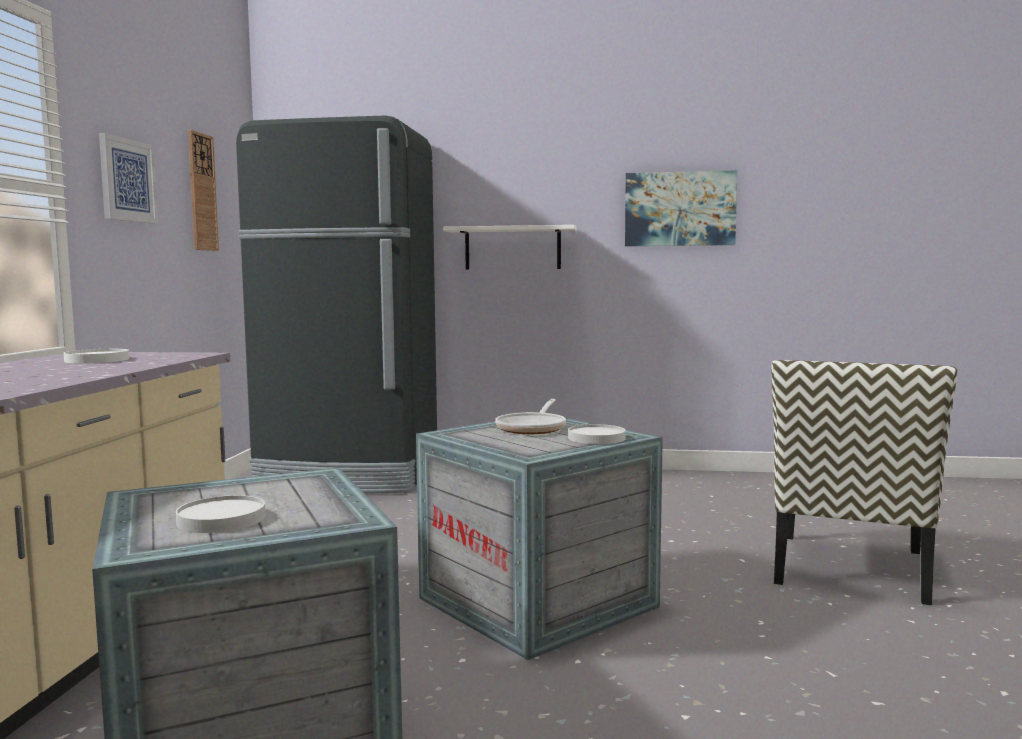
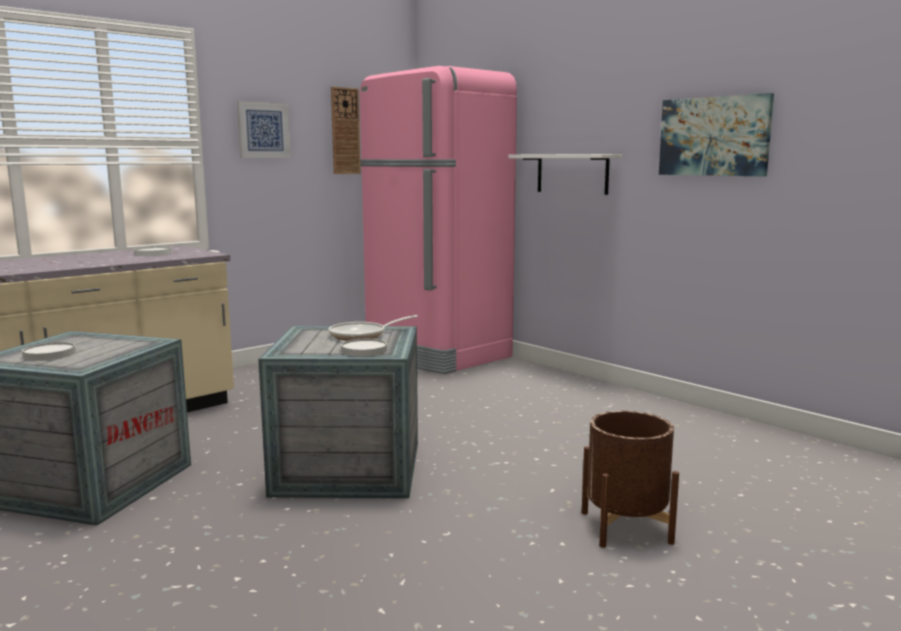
camera: 40 degrees right, 5 degrees up
(349, 476) = (436, 354): black fridge -> pink fridge
(851, 568) = (626, 527): chair -> brown planter

